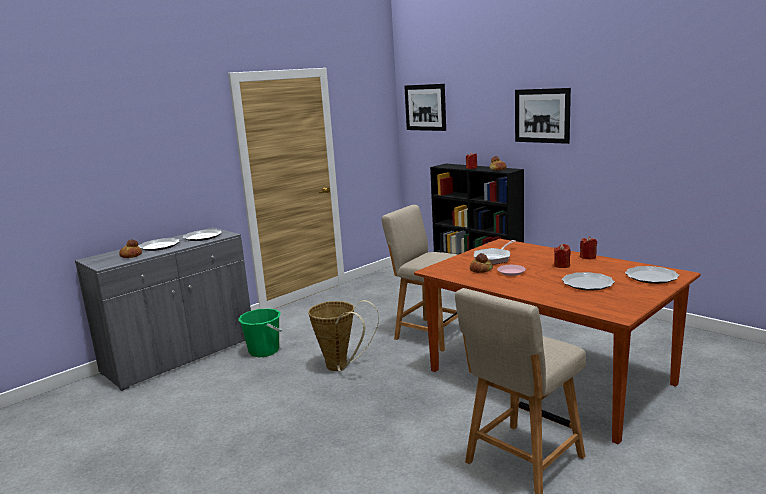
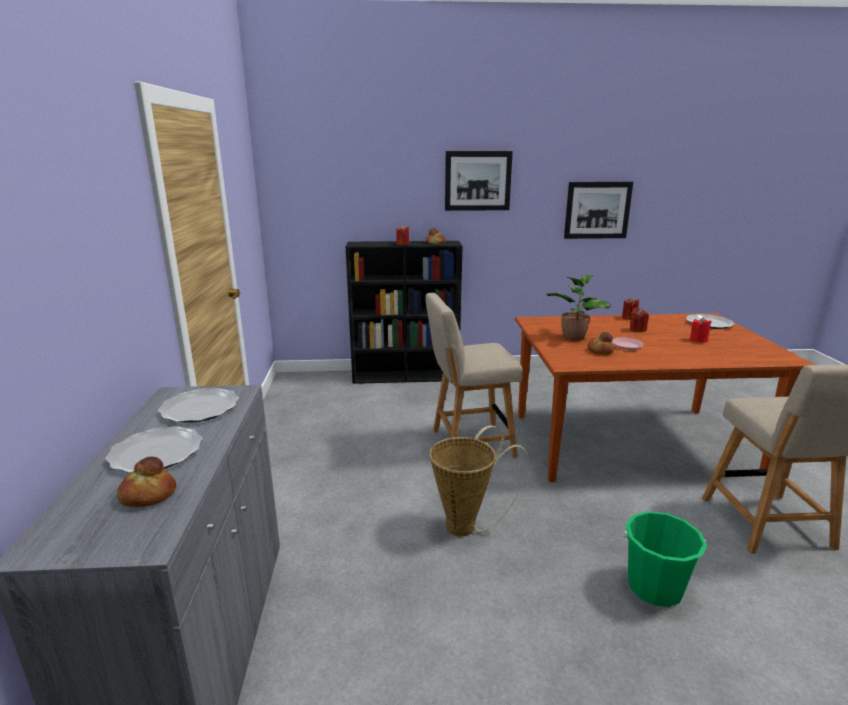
camera: 50 degrees left, 5 degrees up
(264, 351) = (331, 559): green bucket -> green bucket (655, 588)
(425, 107) = (308, 170): picture -> picture (597, 210)
(494, 258) = (574, 337): frying pan -> potted plant
(588, 283) = (698, 340): plate -> red candle

